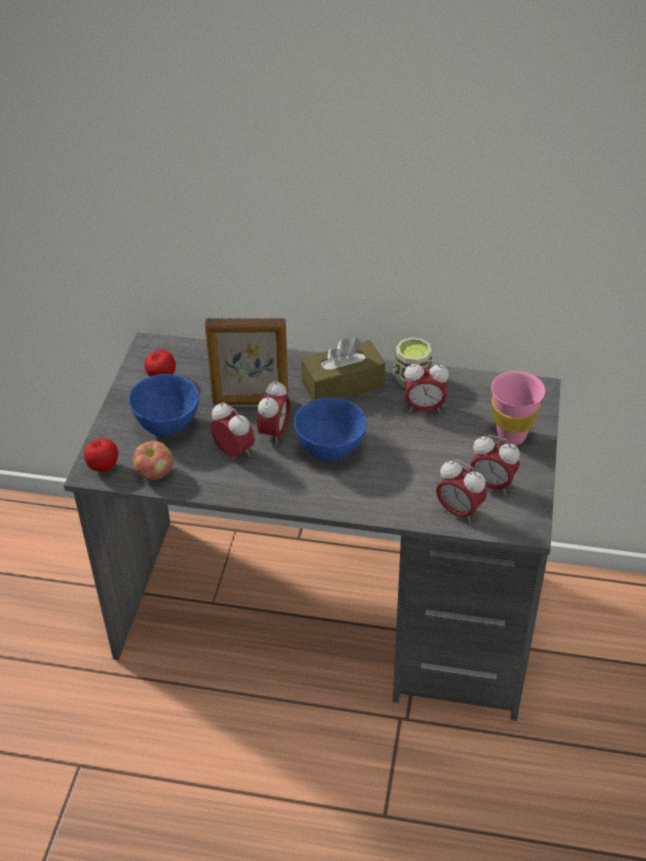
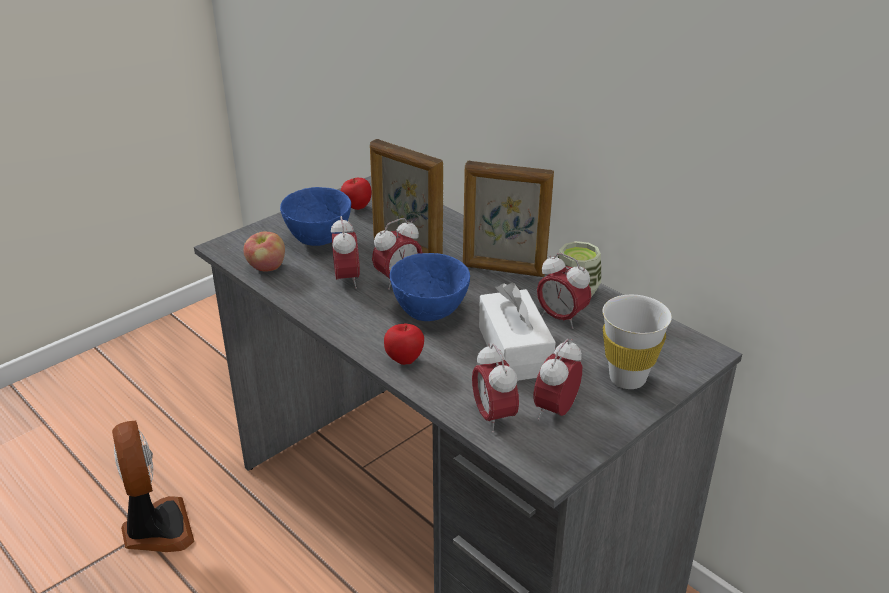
camera: 35 degrees right, 10 degrees down
(87, 754) = (156, 529): none -> fan
(103, 467) = (235, 247): apple -> apple (404, 360)
(342, 385) = (504, 270): brown tissue box -> picture frame
(420, 452) = (514, 351): none -> white tissue box
(491, 485) = (555, 411): alarm clock -> alarm clock turned 60 degrees clockwise
(511, 436) = (627, 378): pink cup -> white cup

